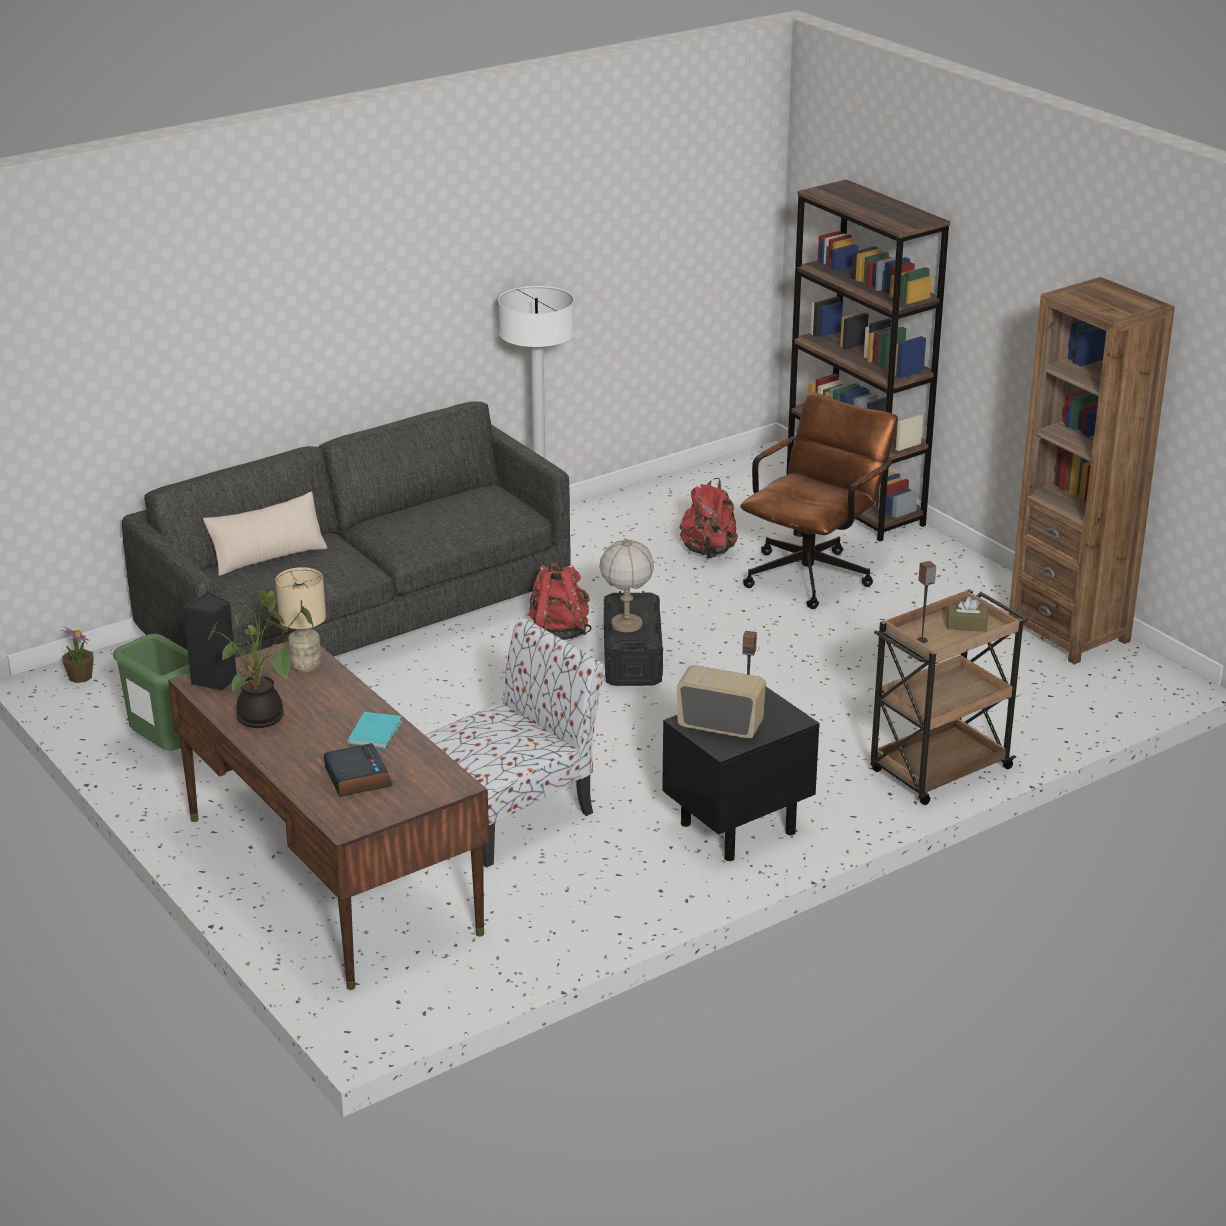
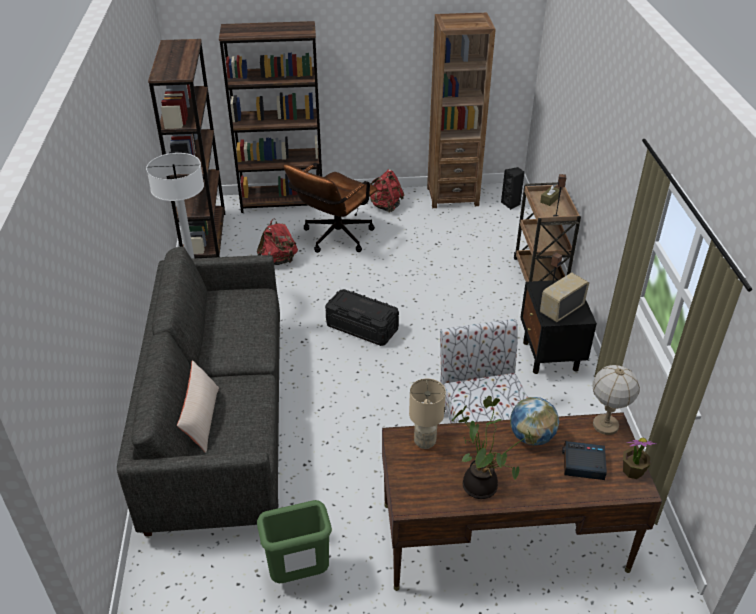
camera: 60 degrees left, 10 degrees up
(80, 677) = (154, 595): potted plant -> potted plant (632, 471)
(215, 680) = (413, 494): black speaker -> black speaker (511, 204)
(376, 732) = (531, 437): turquoise book -> globe
(559, 632) = (310, 343): red backpack -> red backpack (385, 206)
(626, 624) = (367, 310): table lamp -> table lamp (605, 425)
(695, 485) = (205, 237): none -> brown bookcase
(813, 573) = (333, 238): brown office chair -> brown office chair turned 120 degrees counterclockwise

